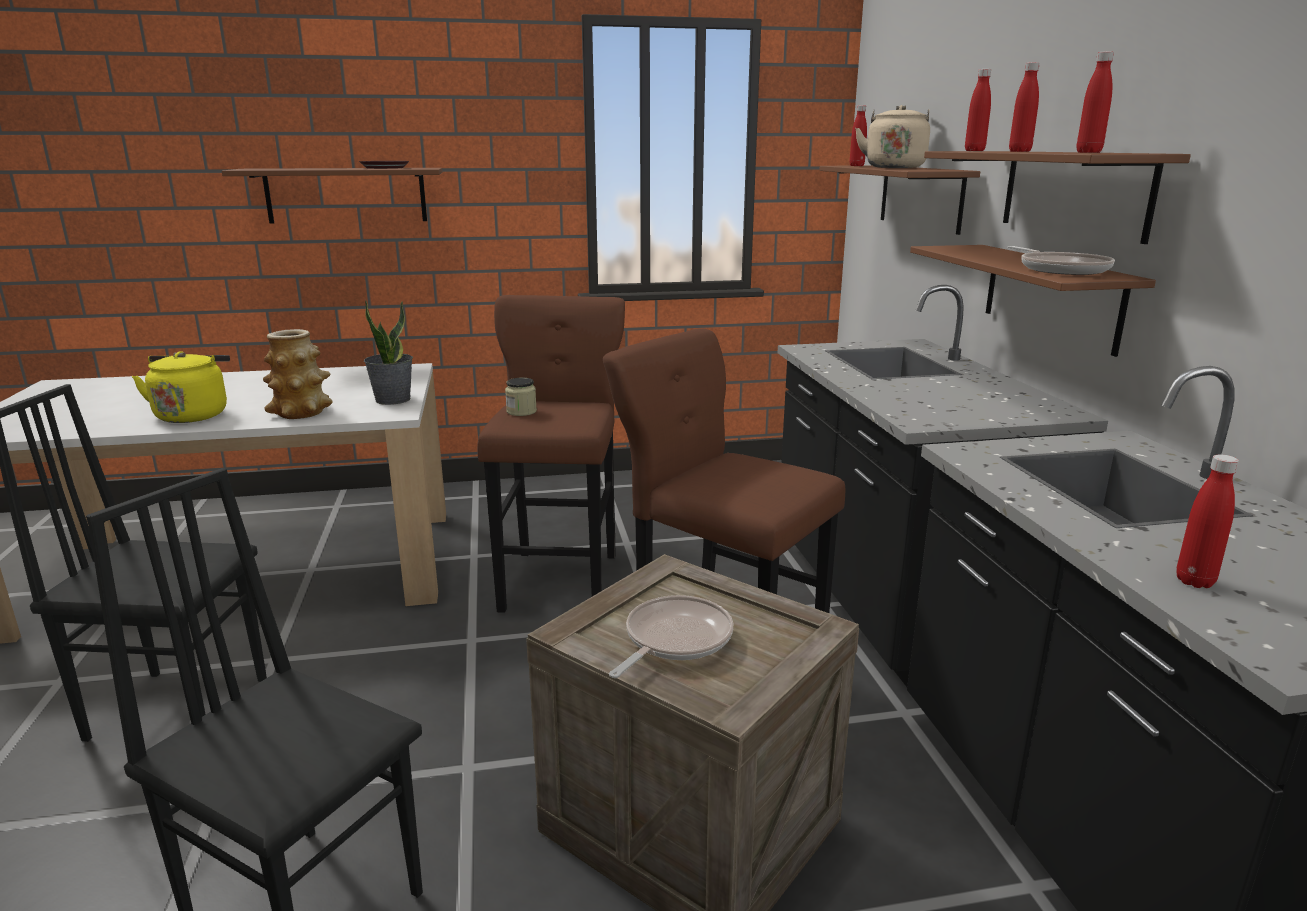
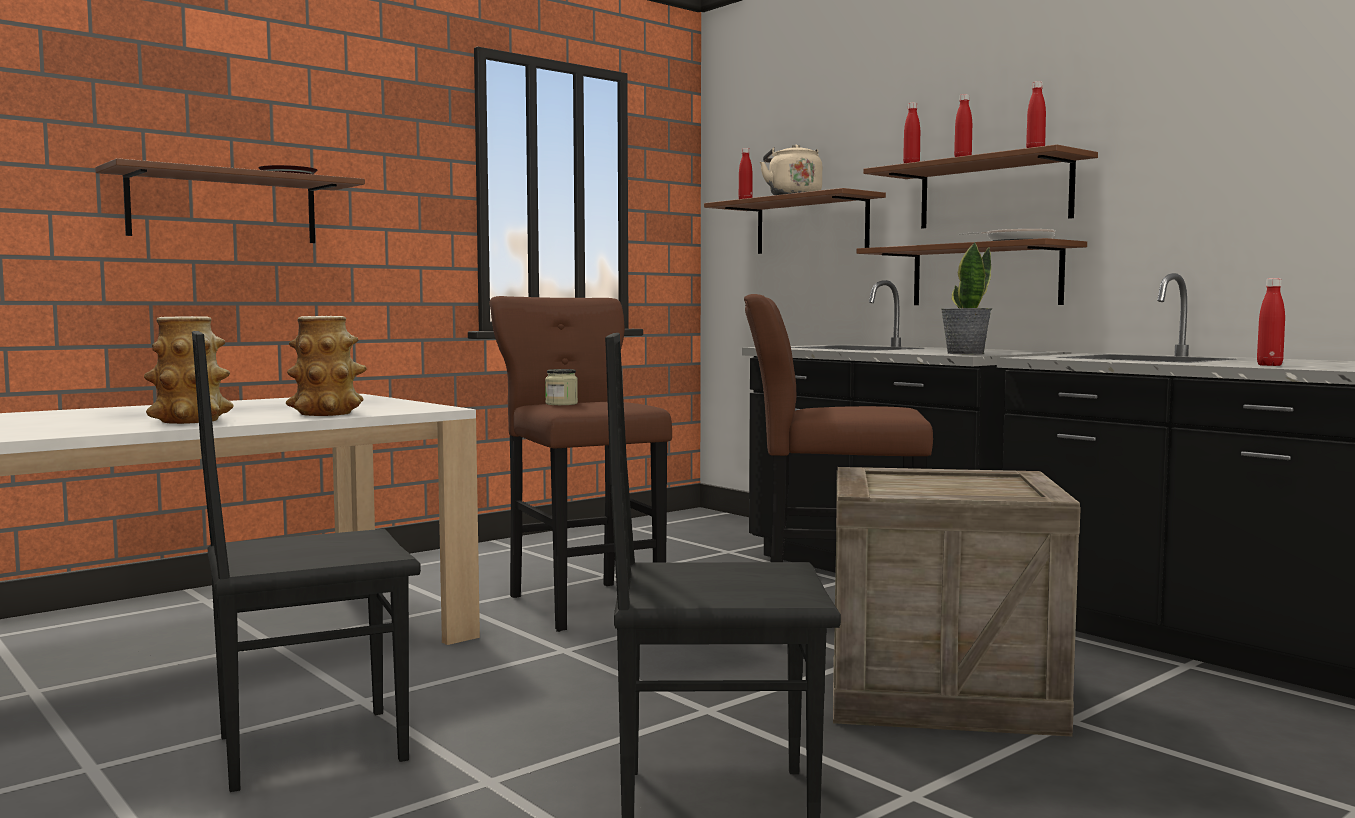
camera: 30 degrees left, 15 degrees down
(193, 415) = (191, 420): yellow kettle -> vase
(392, 399) = (404, 405): potted plant -> potted plant (964, 353)
(674, 640) = (945, 486): frying pan -> none

